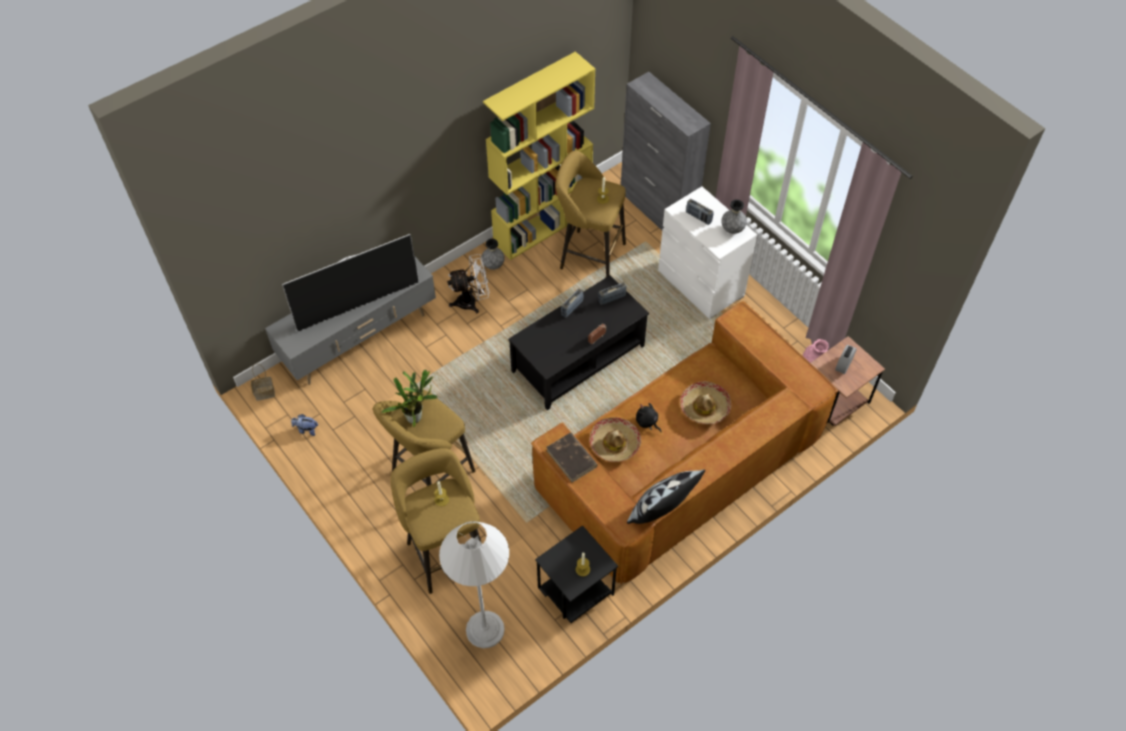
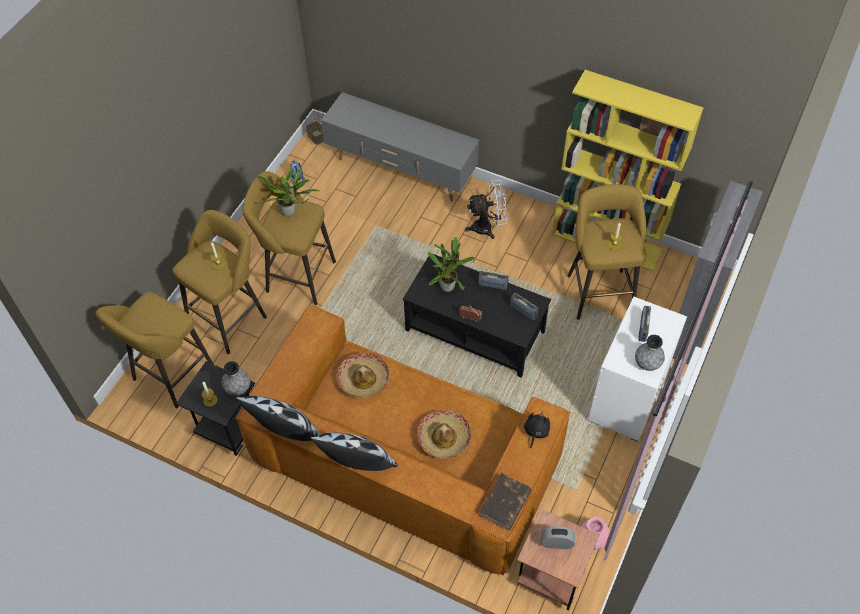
camera: 65 degrees right, 0 degrees up
(358, 306) = (397, 136): television -> none
(472, 301) = (487, 227): white fan -> white fan turned 60 degrees counterclockwise
(485, 629) = (170, 376): white floor lamp -> yellow stool
(493, 265) = (537, 225): grey vase -> grey vase (238, 389)
(552, 339) = (448, 285): none -> potted plant
(572, 459) = (307, 341): brown book -> brown book (505, 503)
(647, 422) = (401, 396): black plush toy -> black plush toy (535, 432)
(721, 467) = (358, 465): none -> pillow

